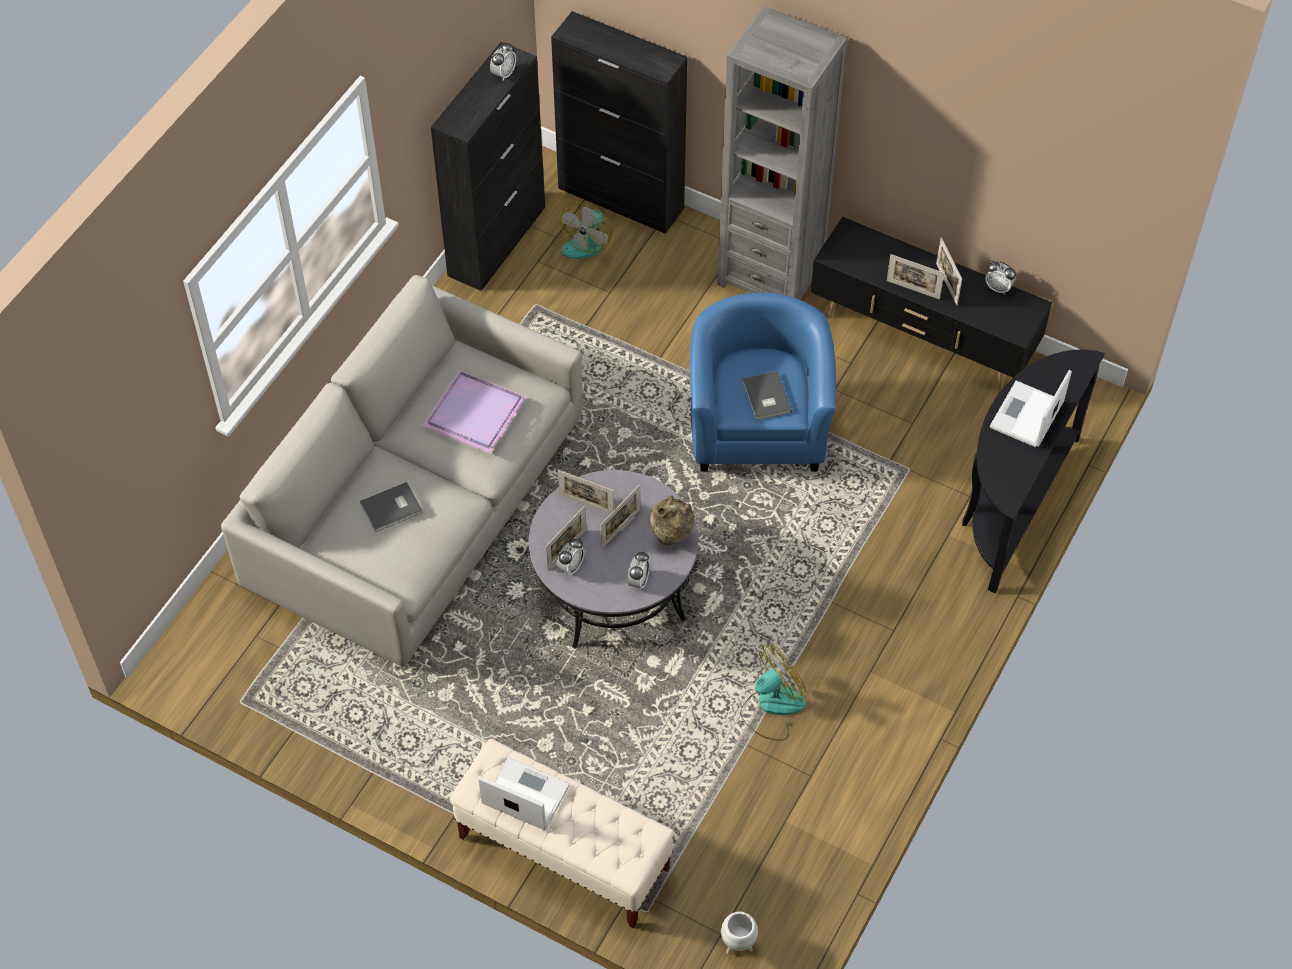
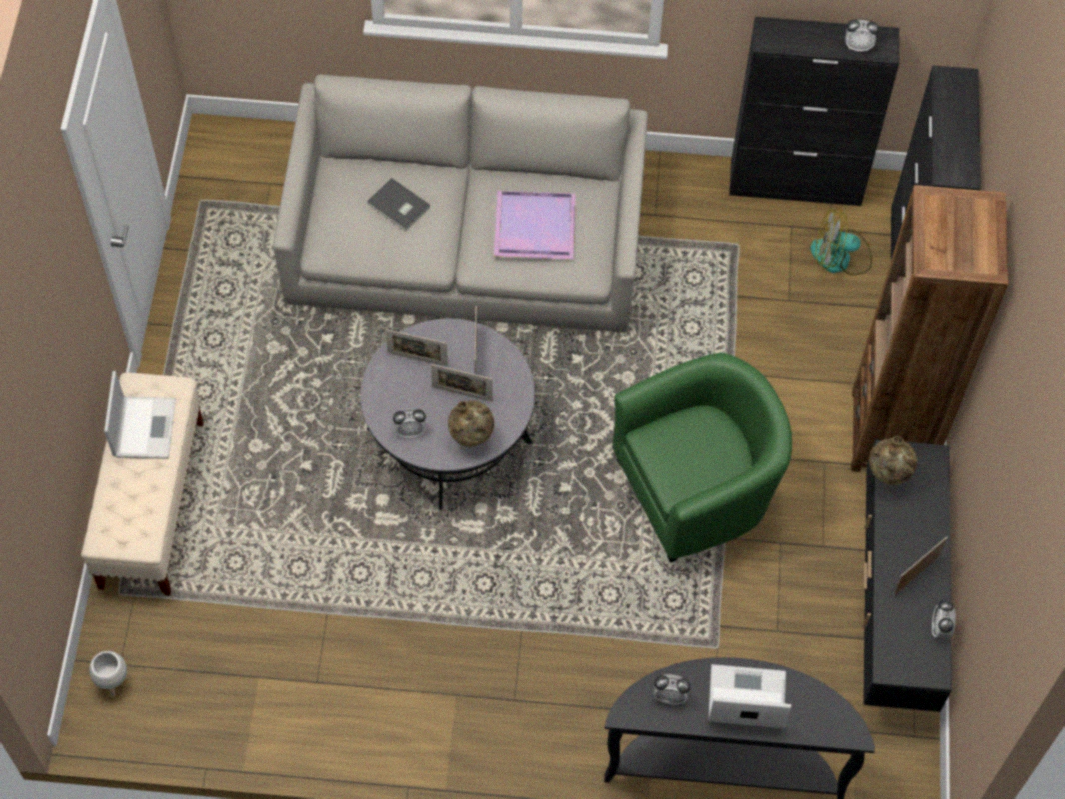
camera: 65 degrees right, 5 degrees up
(571, 567) = (400, 370): alarm clock -> alarm clock (669, 696)
(758, 426) = (697, 489): blue armchair -> green armchair
(765, 398) = (682, 461): grey book -> none
(771, 276) = (891, 433): grey bookcase -> brown bookcase
(772, 707) = (378, 620): fan -> none
(852, 266) = (887, 478): none -> beige vase
(913, 289) = (889, 546): picture frame -> none

